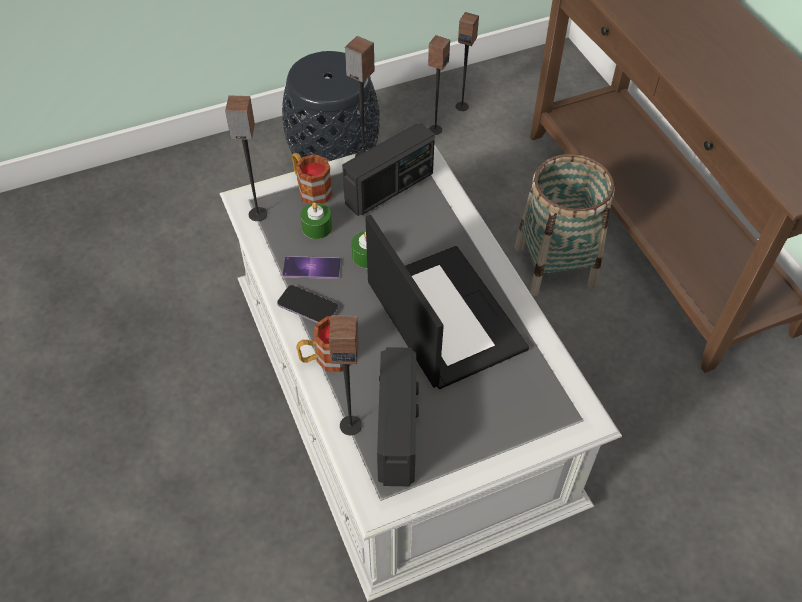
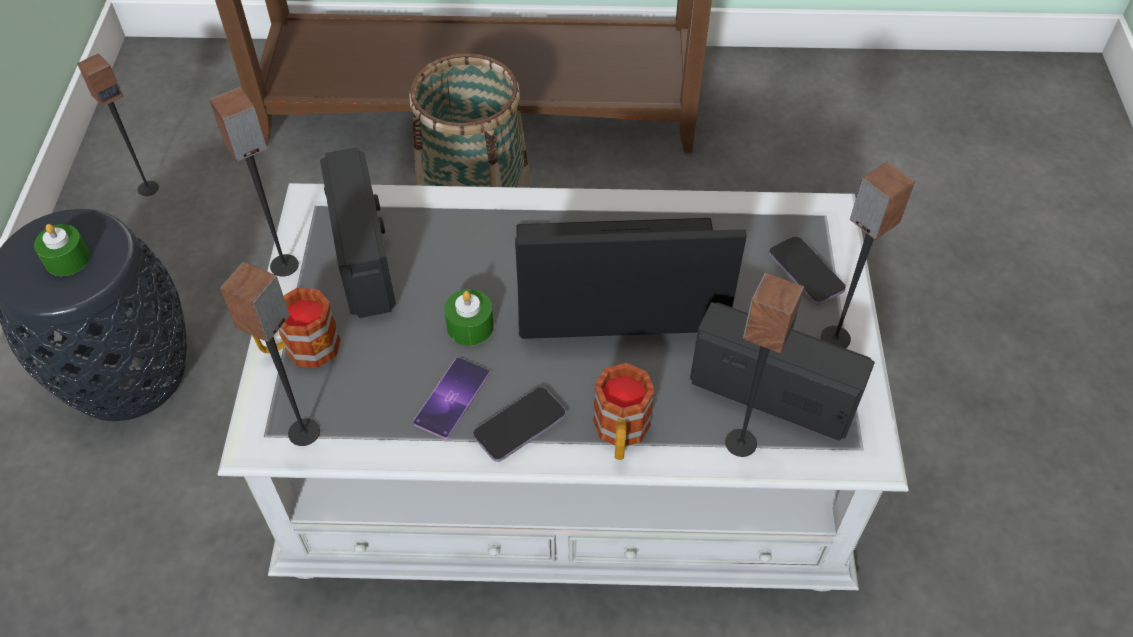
camera: 65 degrees left, 0 degrees up
(317, 227) = (380, 366): green candle -> green candle (67, 259)
(435, 129) = (164, 234): speaker -> speaker (835, 338)
(518, 422) = (805, 272): none -> phone

